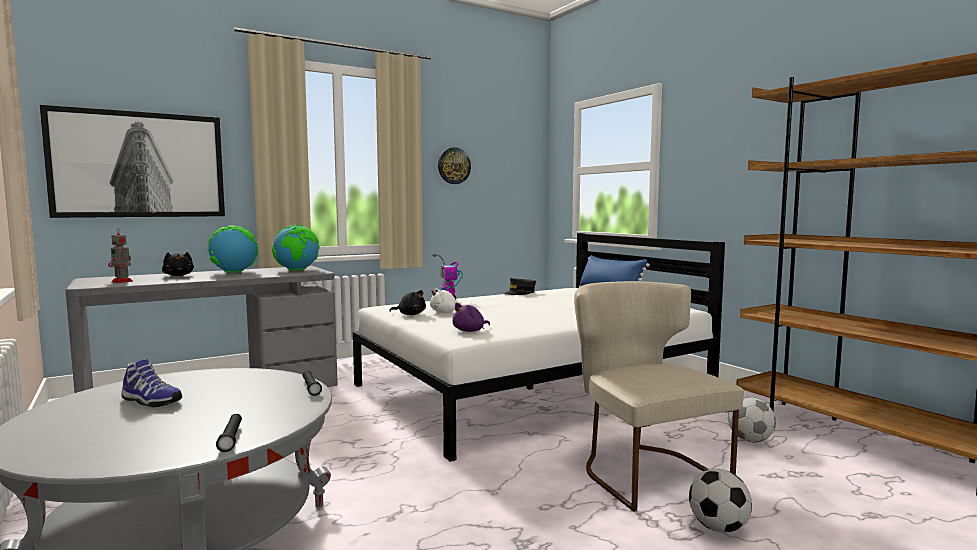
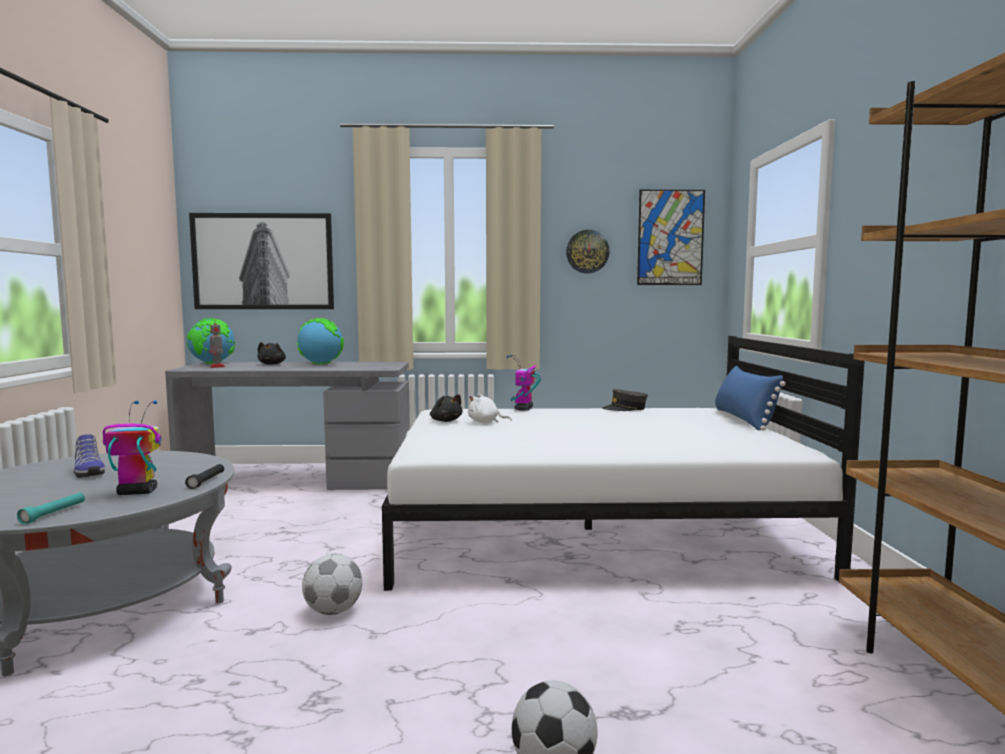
camera: 30 degrees right, 0 degrees up
(231, 438) = (53, 514): black flashlight -> turquoise flashlight
(265, 407) = (136, 492): none -> toy robot
(297, 270) = (375, 365): globe -> globe (212, 363)
(470, 331) = (455, 446): purple plush toy -> none
(512, 157) = (670, 238): none -> picture
(643, 470) = (572, 662): beige chair -> none
(750, 440) = (794, 666): football -> football (333, 611)

